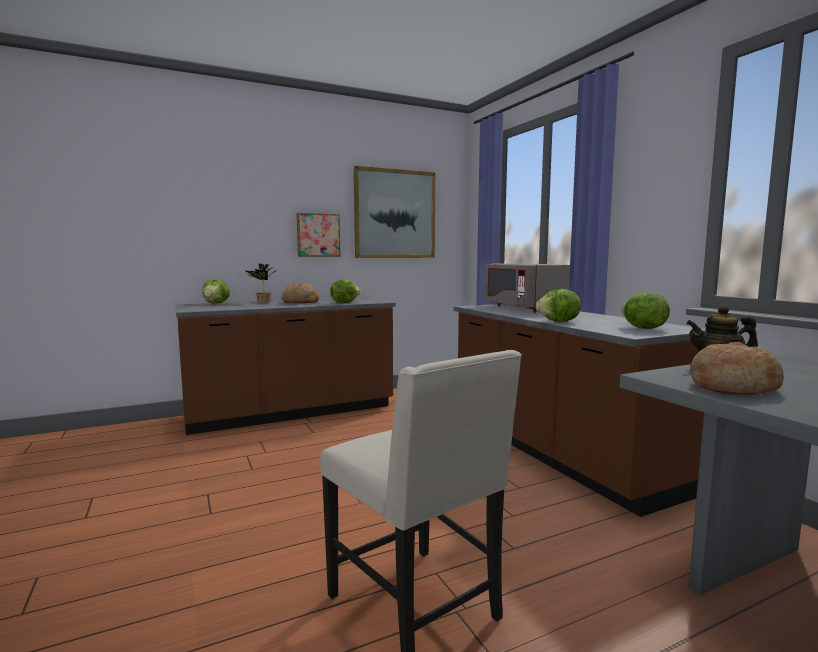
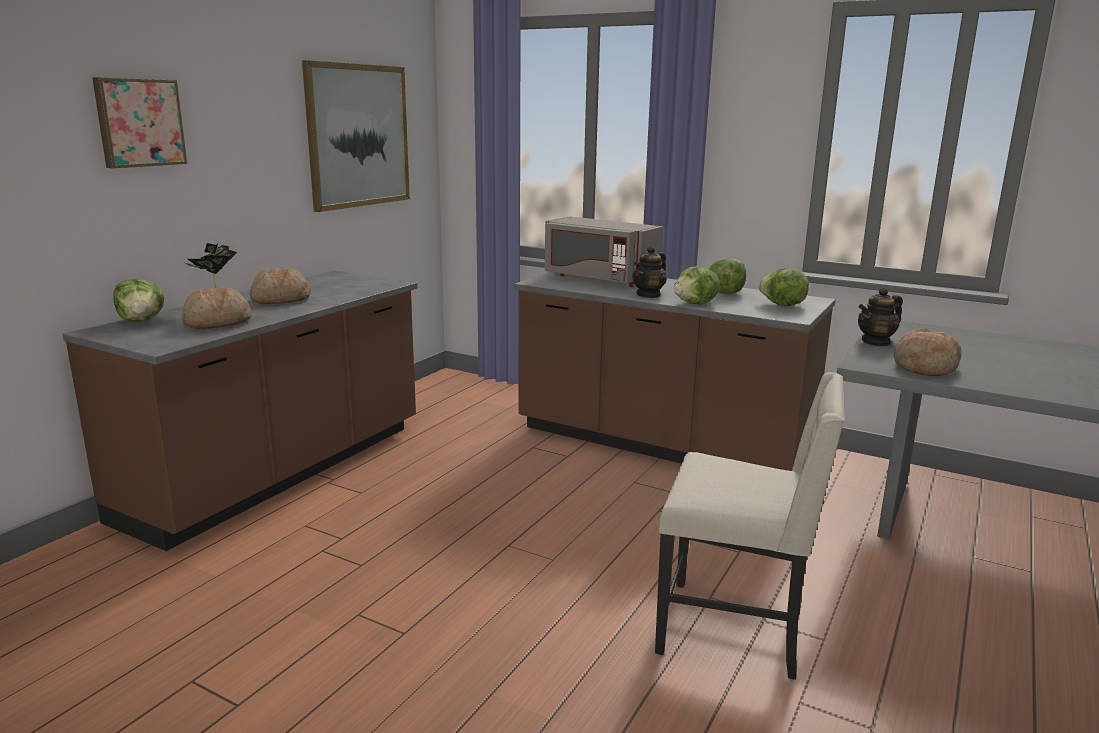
camera: 35 degrees left, 10 degrees up
(242, 306) = (217, 323): none -> bread
(318, 235) = (263, 180): picture -> picture (139, 122)
(344, 303) = (351, 293): lettuce -> lettuce (725, 293)
(534, 316) = (649, 295): none -> teapot

